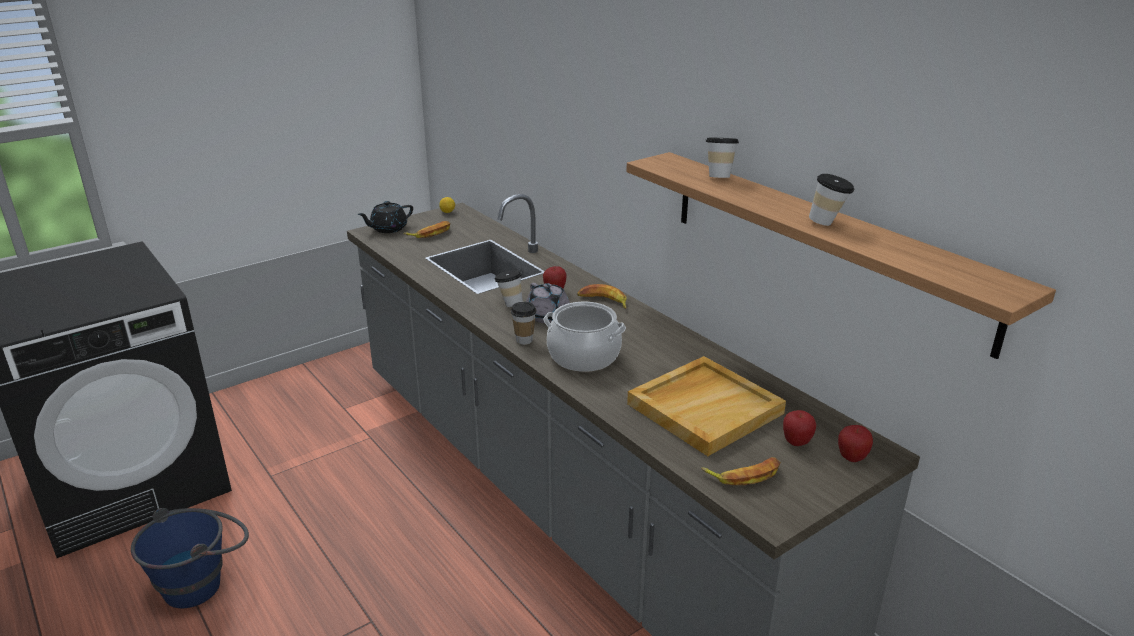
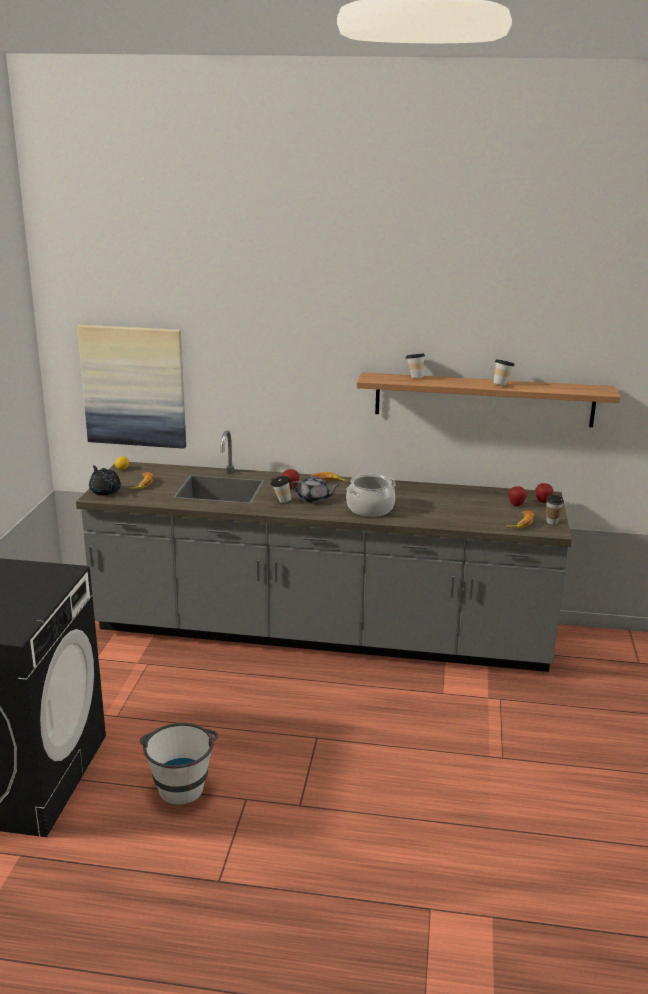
camera: 45 degrees left, 5 degrees down
(203, 581) = (181, 782): blue bucket -> white bucket
(388, 229) = (105, 491): black teapot -> black teapot turned 135 degrees clockwise
(476, 116) = (134, 386): none -> picture
(524, 340) = (327, 514): cup -> cup (552, 522)
(705, 408) = (461, 507): beige tray -> none

